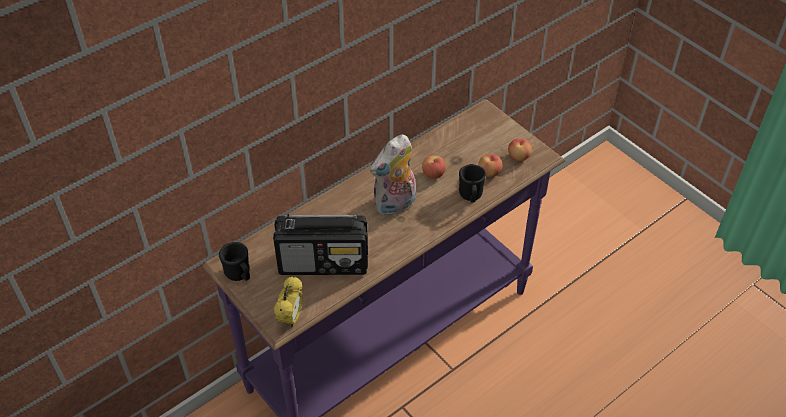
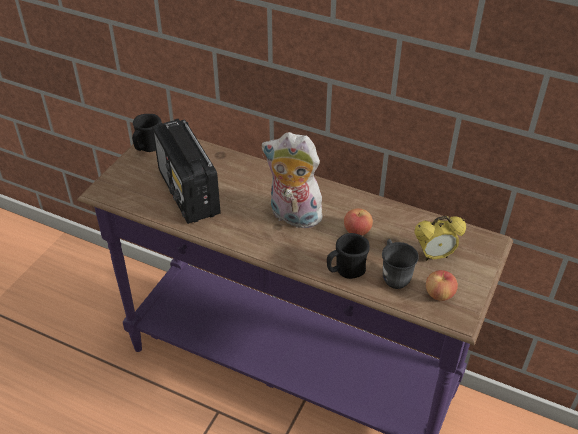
camera: 65 degrees right, 5 degrees down
(291, 318) = (113, 194): alarm clock -> alarm clock (435, 256)
(489, 172) = (394, 275): apple -> grey mug

